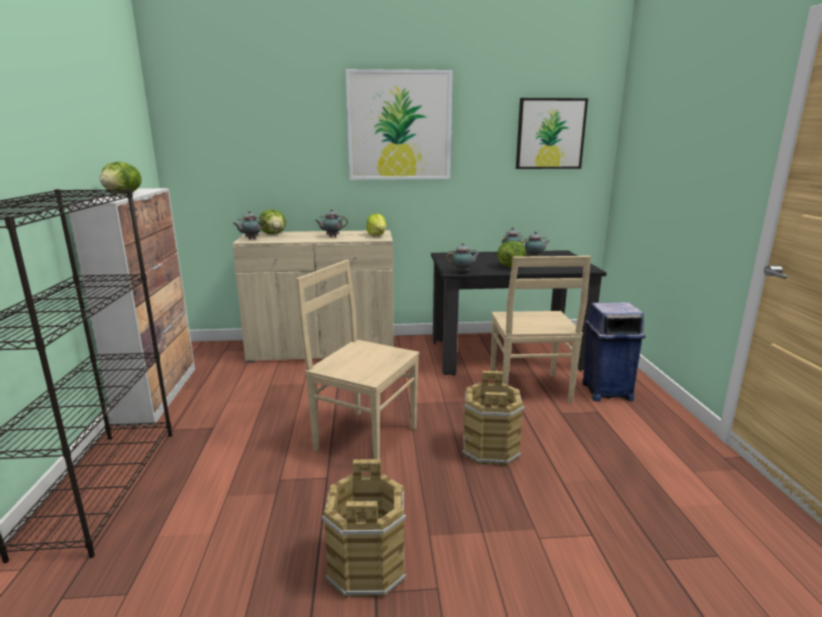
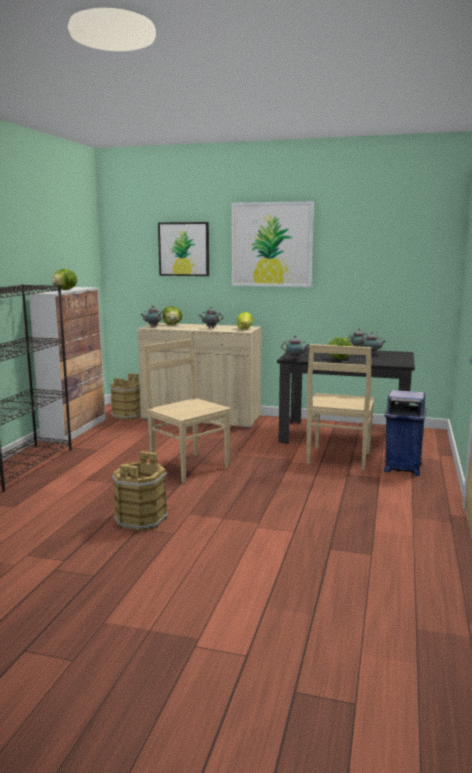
camera: 20 degrees right, 5 degrees down
(490, 449) = (270, 484): brown bucket -> brown bucket (128, 415)
(550, 134) = (399, 251): picture -> picture (184, 249)

